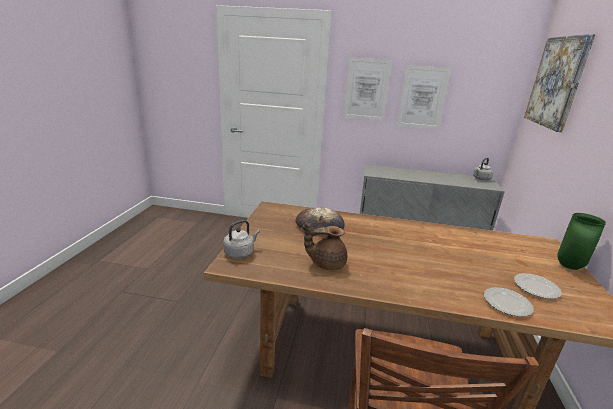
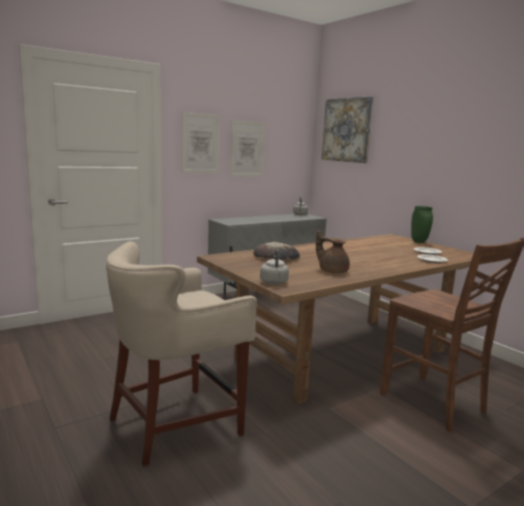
camera: 45 degrees left, 10 degrees down
(167, 332) = (176, 424): none -> beige stool
(326, 263) = (332, 271): brown teapot -> brown teapot turned 90 degrees clockwise

